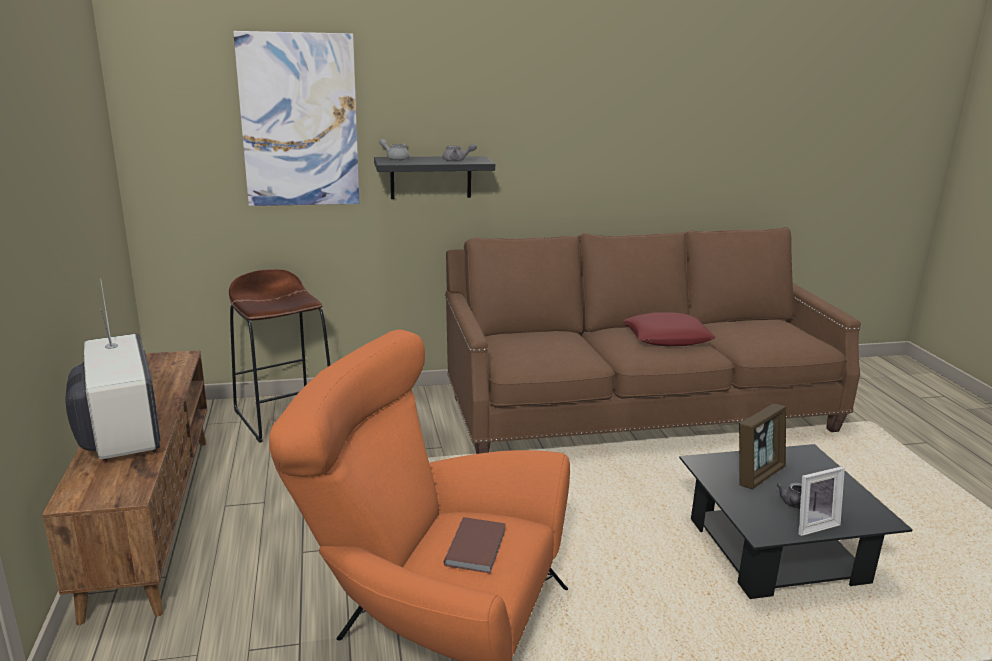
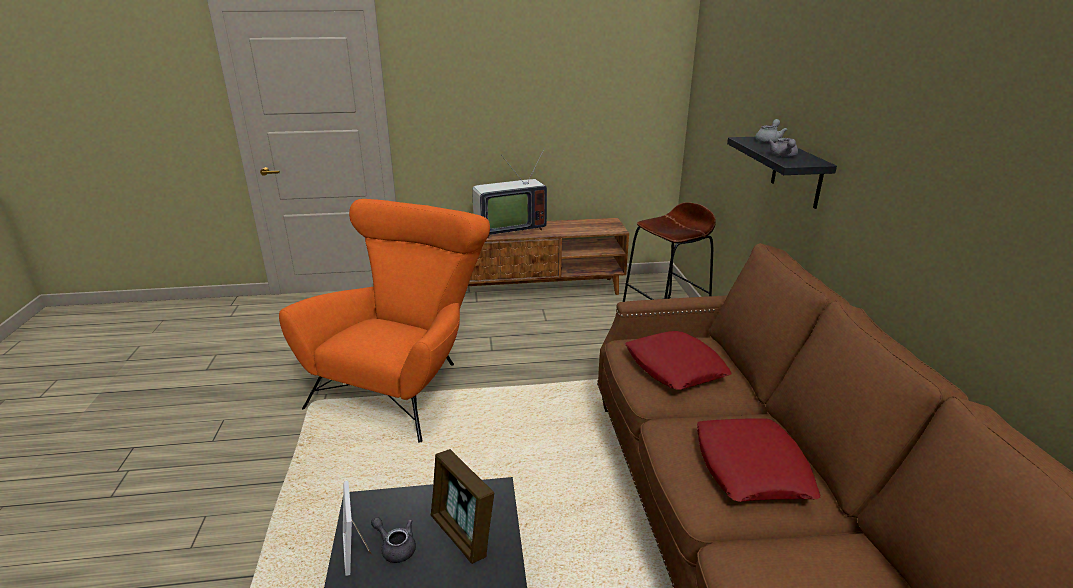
camera: 95 degrees right, 5 degrees up
(299, 121) = (746, 89): picture -> none
(477, 547) = (372, 333): brown book -> none
(549, 348) = (675, 367): none -> red pillow

